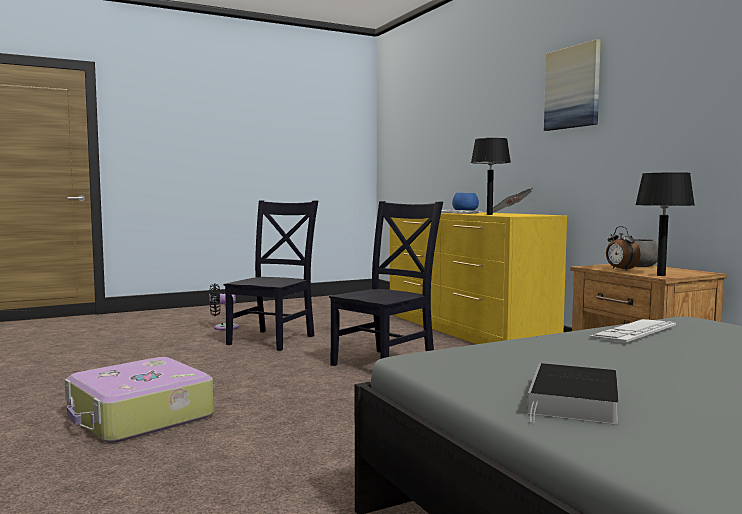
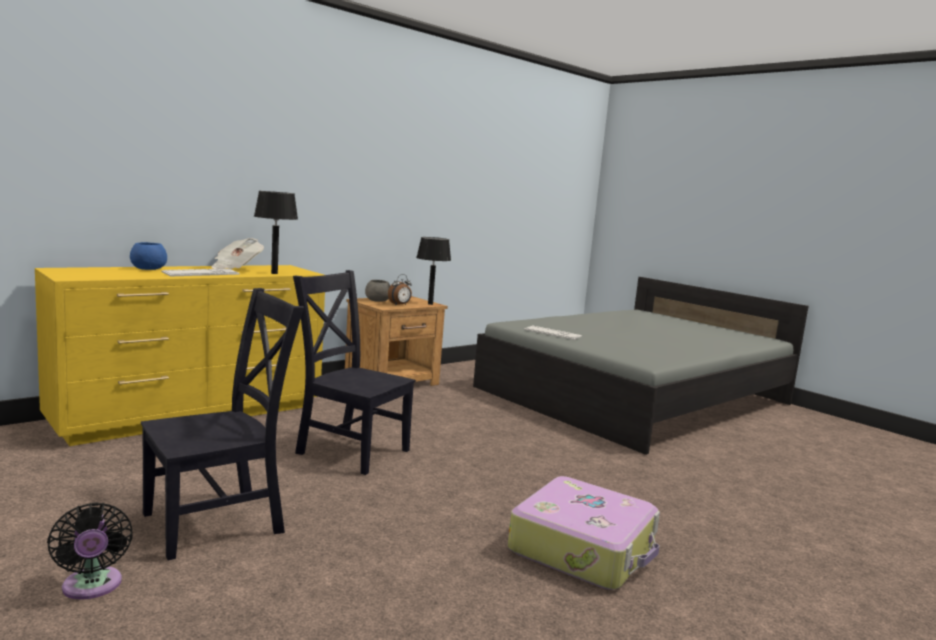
camera: 105 degrees left, 5 degrees up
(273, 339) = (220, 522): black chair -> black chair turned 135 degrees clockwise
(572, 87) = (287, 142): picture -> none
(574, 402) = (679, 351): book -> none

